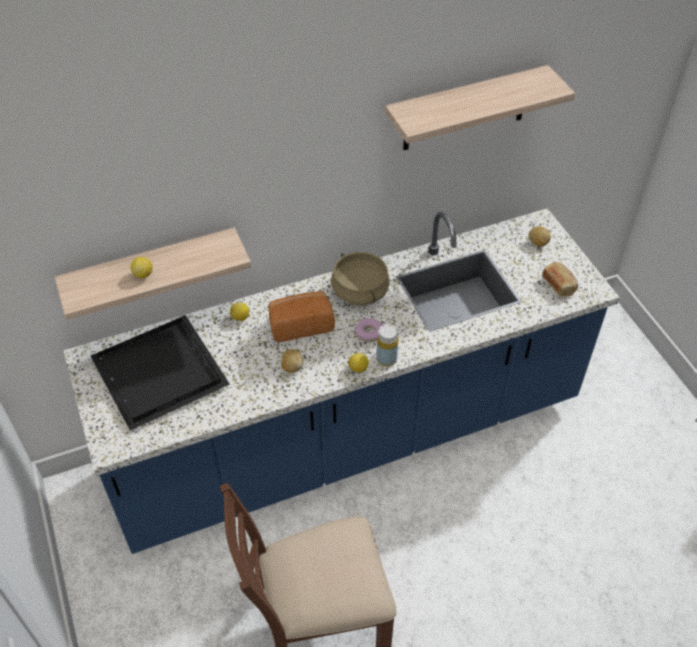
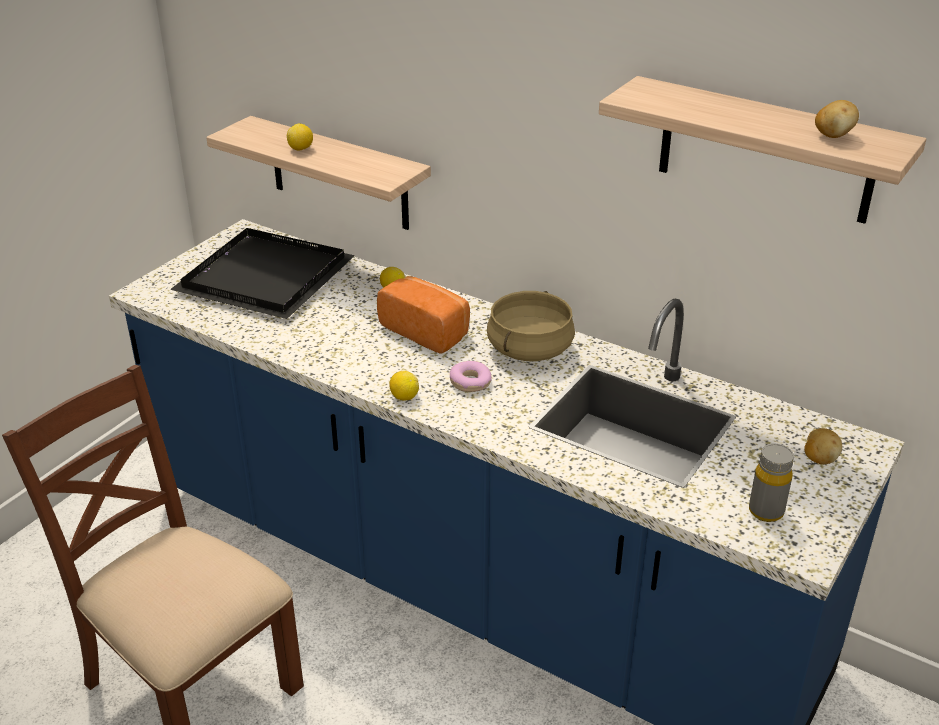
camera: 55 degrees right, 15 degrees down
(292, 367) = (357, 351): potato -> potato (833, 136)
(386, 359) = (443, 412): yellow bottle -> none
(559, 284) = (766, 511): bread -> grey bottle

